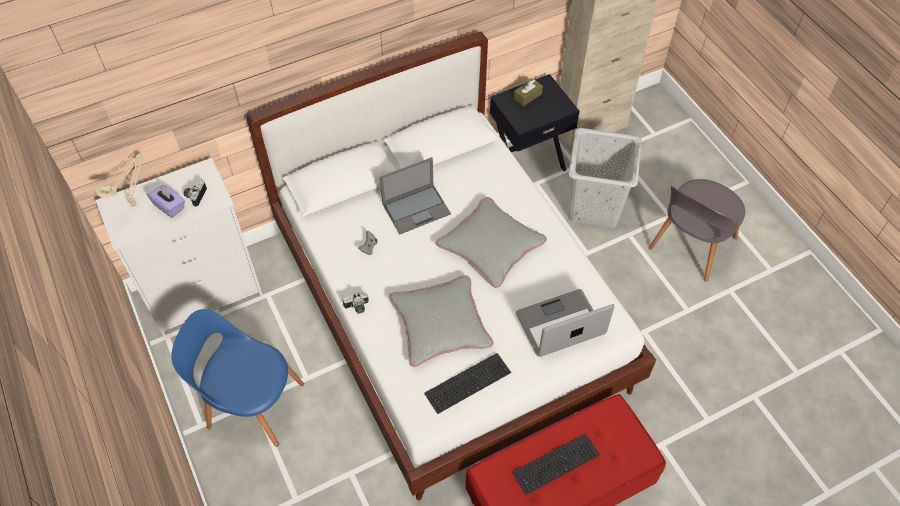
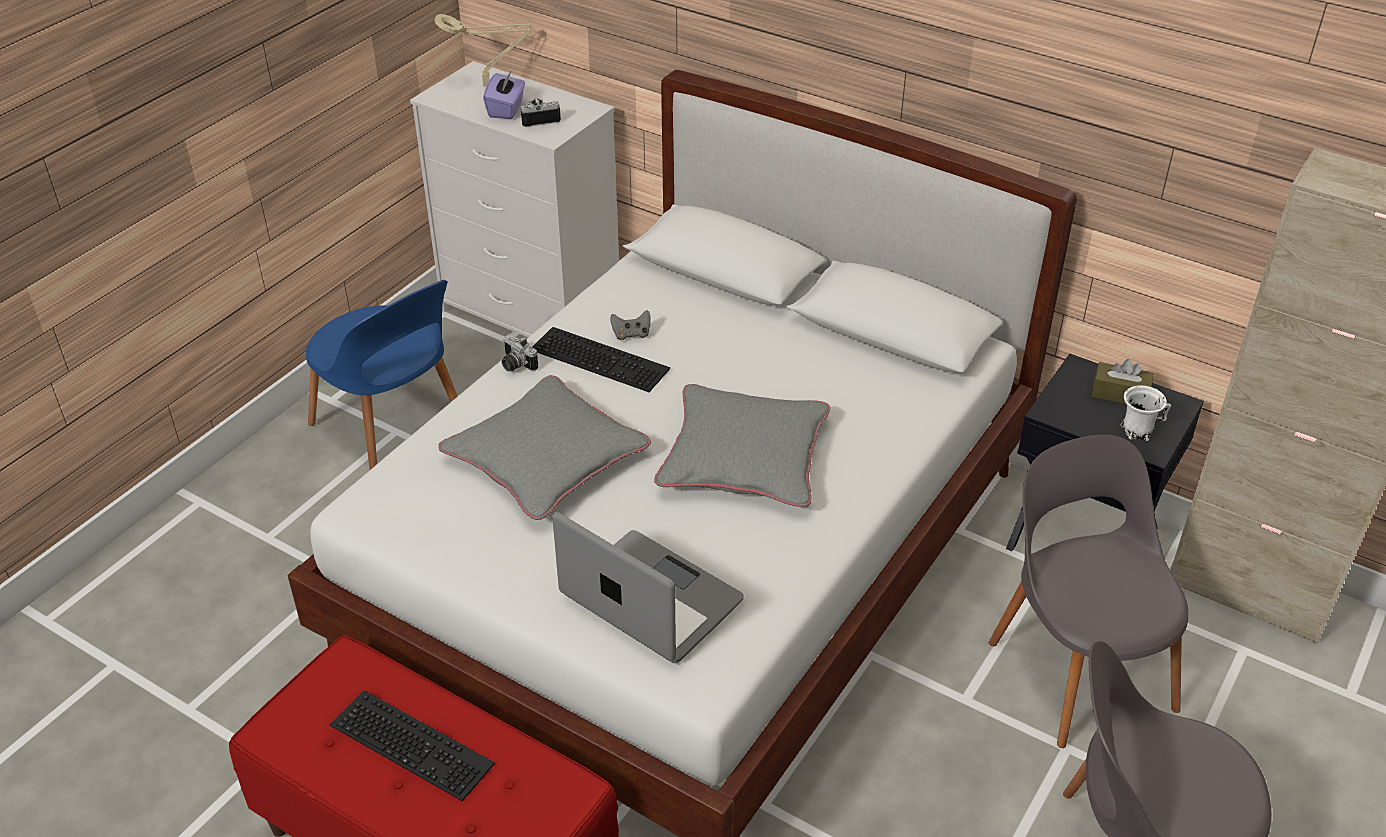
camera: 60 degrees right, 15 degrees down
(252, 403) = (392, 430): blue chair -> blue chair turned 150 degrees clockwise
(417, 208) = (746, 352): laptop -> none
(467, 381) = (459, 526): keyboard -> keyboard (602, 358)
(552, 105) = (1137, 430): none -> white mug
(594, 206) = (1078, 668): grey laundry basket -> grey chair

